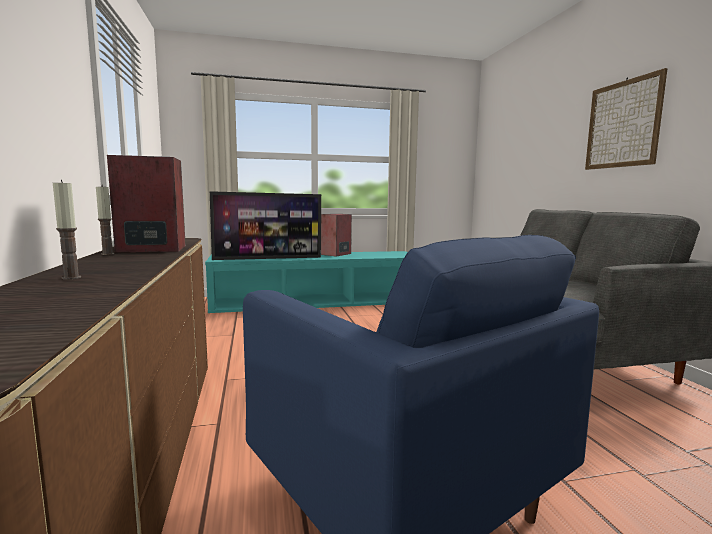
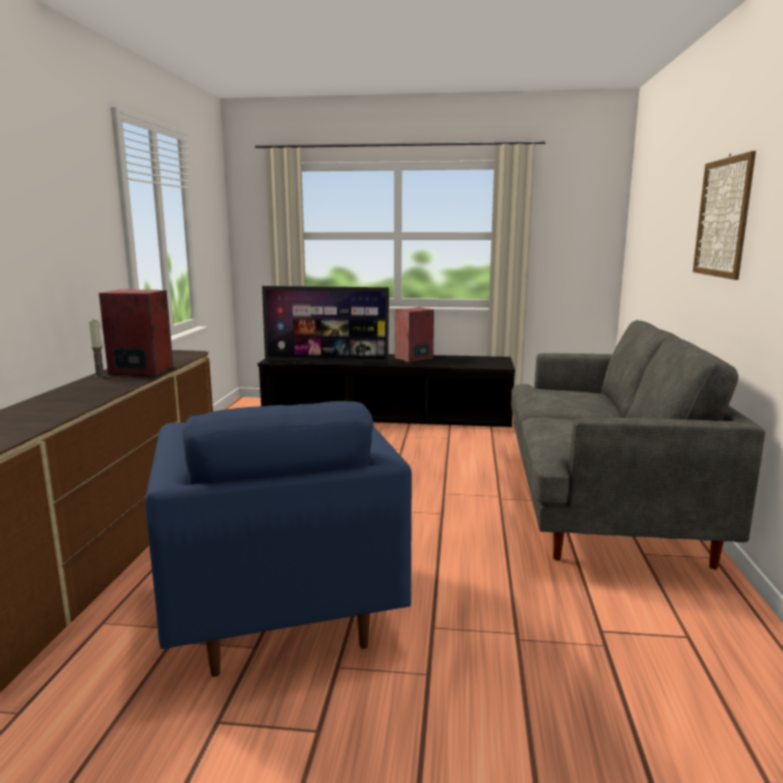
camera: 20 degrees right, 5 degrees up
(71, 277) = (42, 405): candle -> none
(316, 301) = (387, 414): turquoise tv stand -> black tv stand

